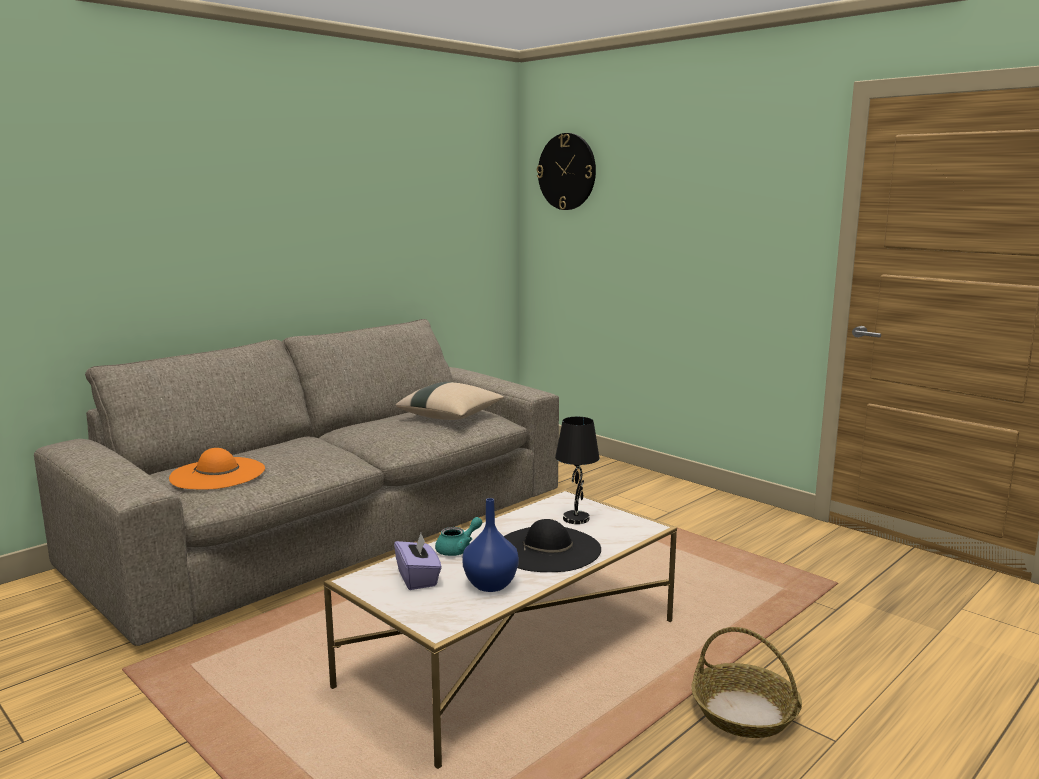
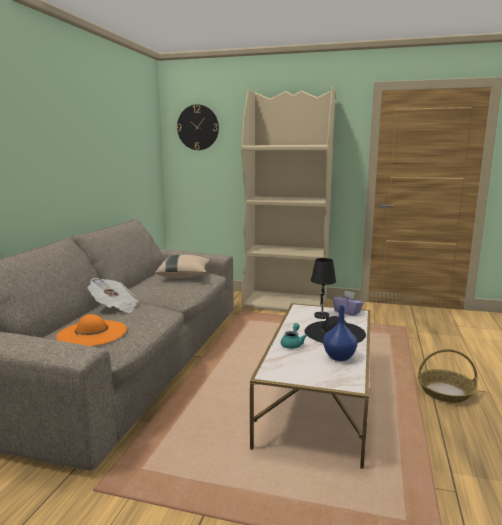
camera: 30 degrees left, 0 degrees up
(293, 446) = (115, 307): none -> newspaper
(418, 578) = (298, 364): purple tissue box -> purple tissue box (347, 312)
(666, 495) = (286, 303): none -> beige bookcase

